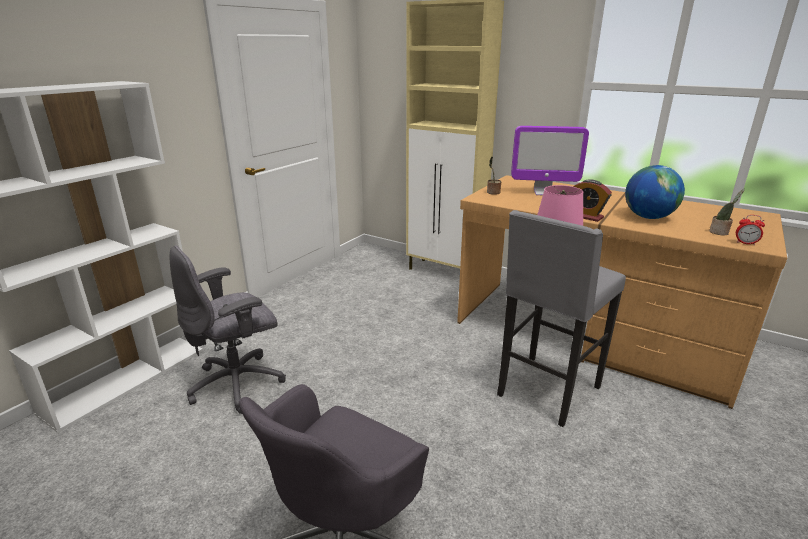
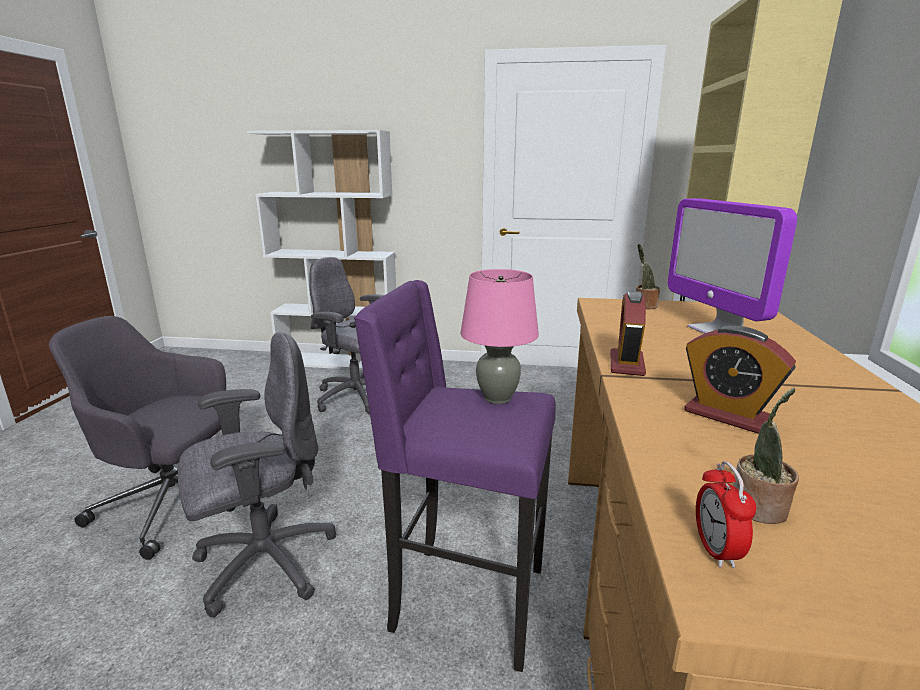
camera: 65 degrees right, 5 degrees down
(474, 480) = (264, 563): none -> grey office chair
(546, 392) = (464, 601): grey stool -> purple stool
(648, 217) = (726, 415): globe -> alarm clock

